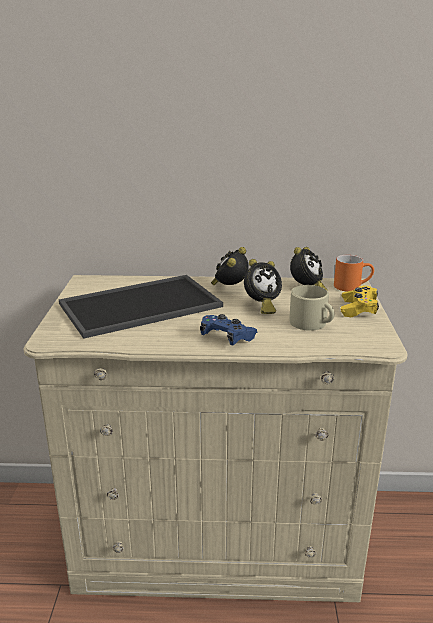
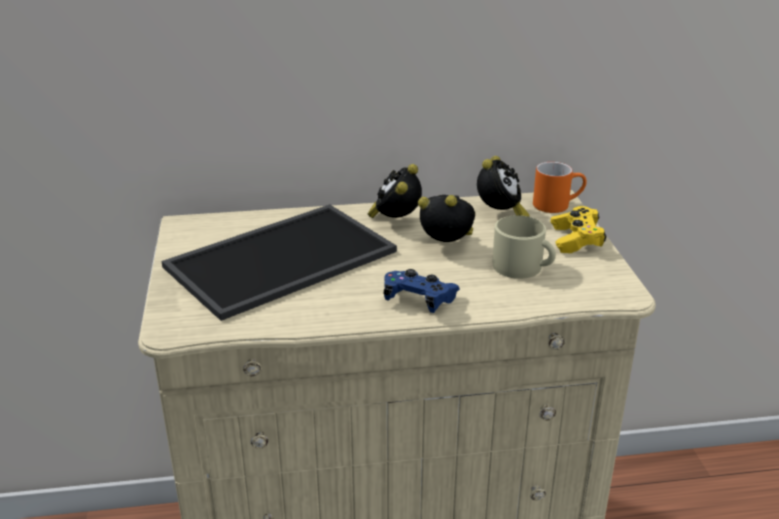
camera: 10 degrees left, 5 degrees up
(261, 306) = (448, 246): alarm clock -> alarm clock turned 120 degrees counterclockwise

